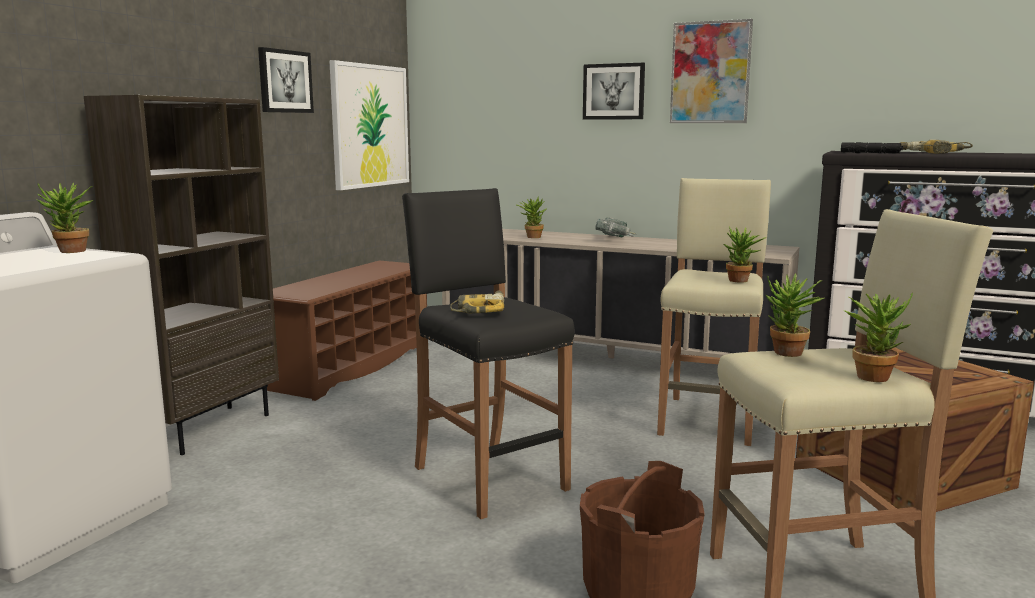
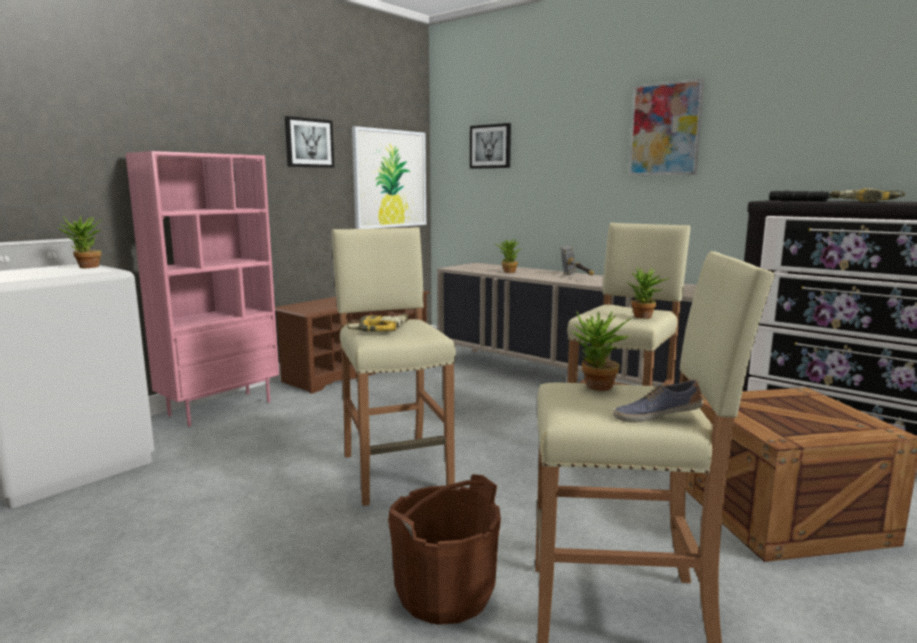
camera: 15 degrees right, 0 degrees up
(207, 428) = (220, 408): brown bookcase -> pink bookcase
(488, 477) = (395, 471): black stool -> beige stool
(614, 91) = (584, 148): picture -> picture (490, 146)
(616, 240) = (576, 277): power drill -> hammer
(873, 375) = (656, 416): potted plant -> shoe

